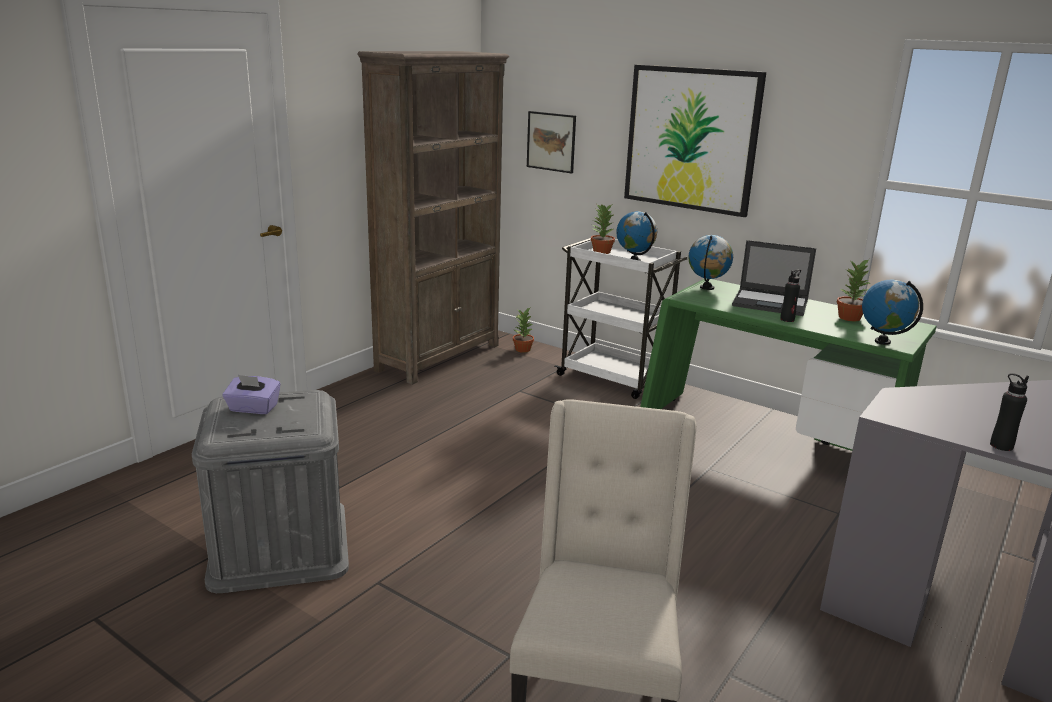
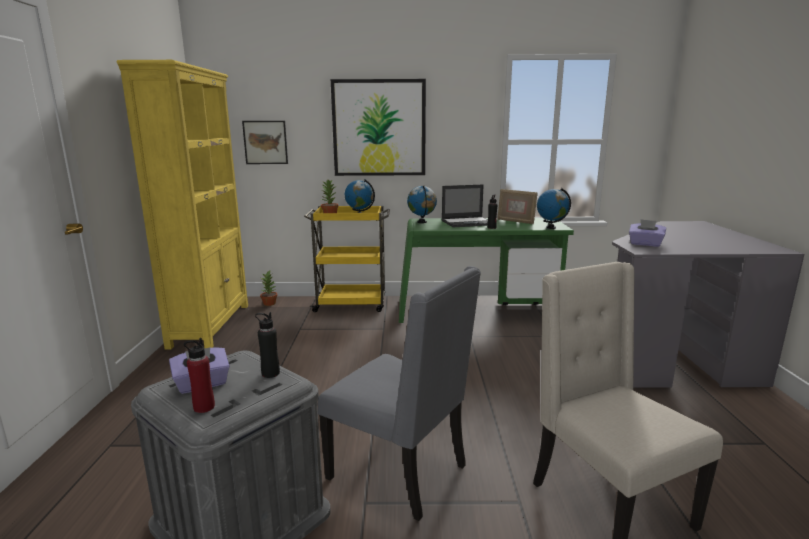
camera: 35 degrees left, 5 degrees down
(230, 427) = (204, 407): none -> red bottle
(438, 574) = (401, 472): none -> grey chair
(439, 357) = (211, 325): brown bookcase -> yellow bookcase
(614, 378) = (352, 304): white cart -> yellow cart
(850, 318) = (515, 221): potted plant -> picture frame
(924, 407) = (645, 244): none -> purple tissue box
(1001, 446) = (705, 250): black bottle -> black bottle (270, 373)

